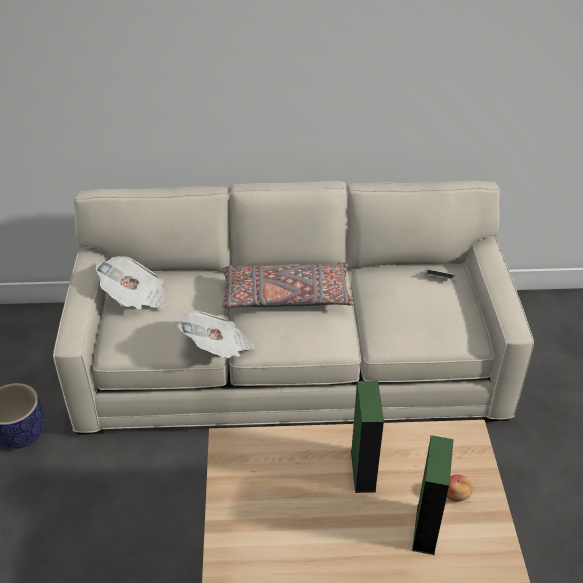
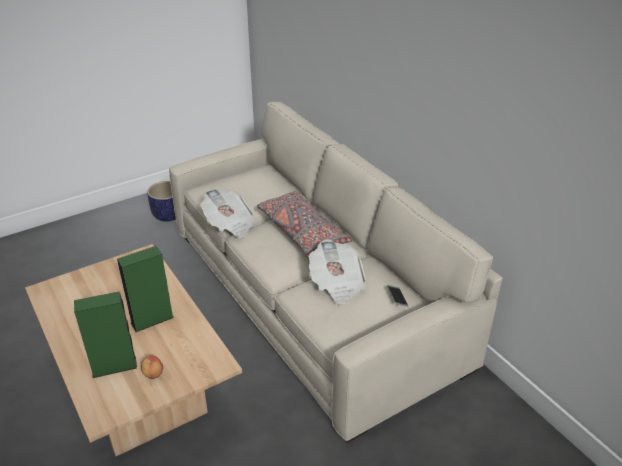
camera: 60 degrees right, 5 degrees down
(136, 298) = (248, 177): newspaper -> newspaper (337, 284)

